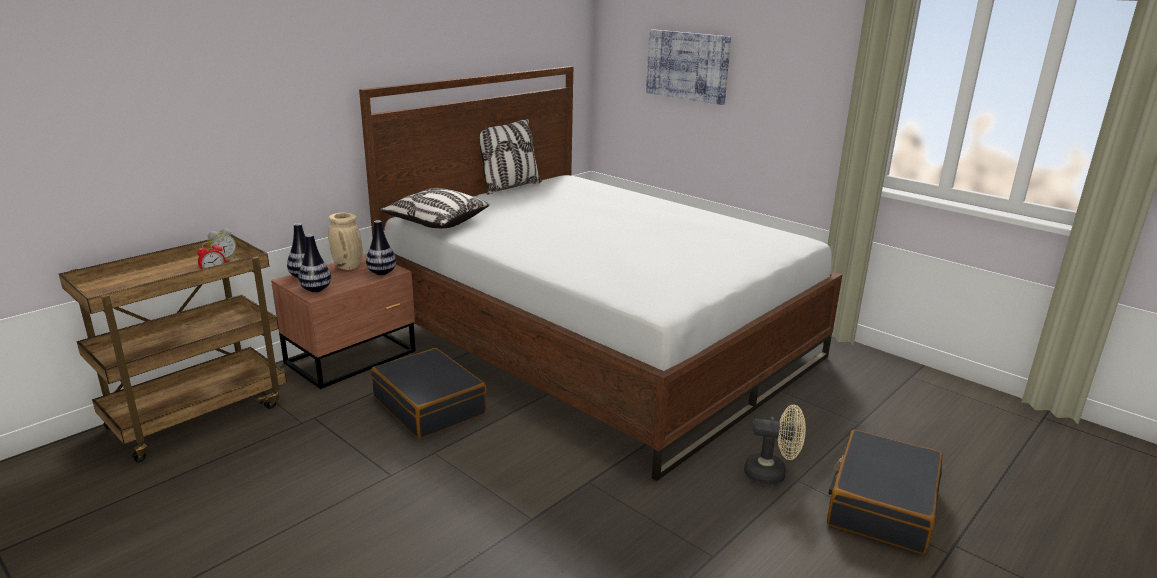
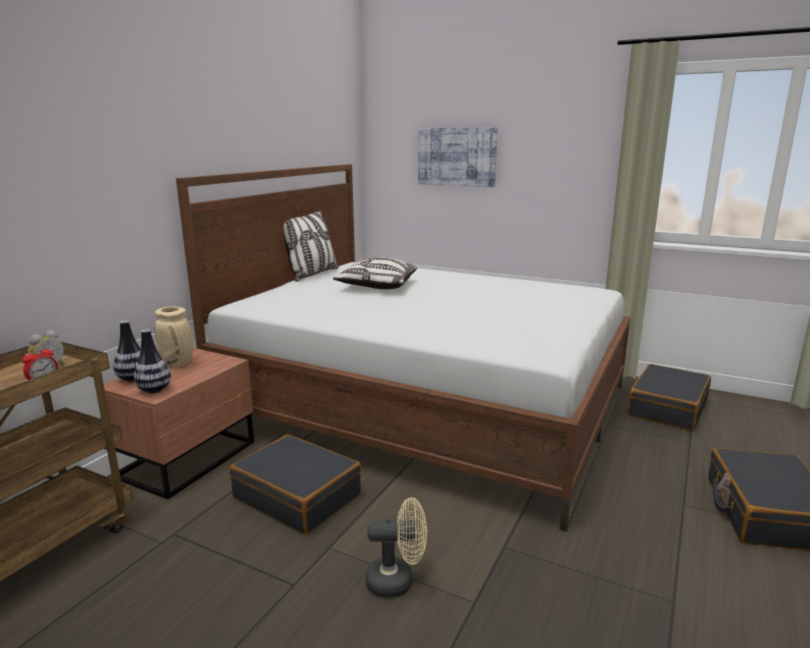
camera: 15 degrees left, 5 degrees down
(382, 273) = (218, 365): vase -> none
(436, 222) = (265, 308): pillow -> pillow (377, 286)
(772, 474) = (658, 503): beige fan -> beige fan (397, 581)
(866, 383) = (667, 408): none -> black suitcase

